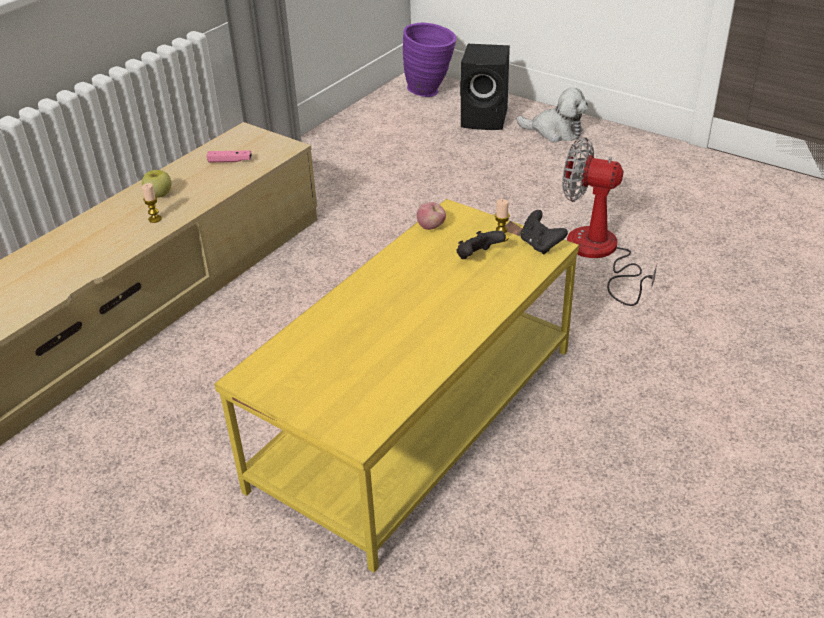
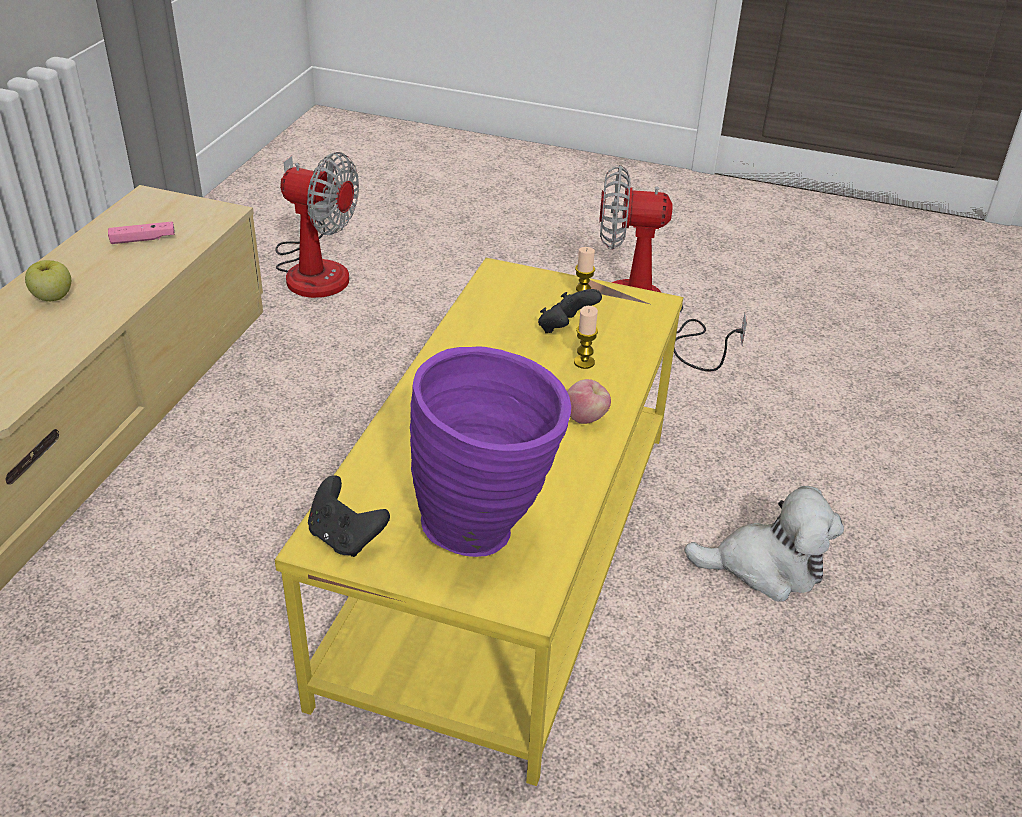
camera: 20 degrees left, 0 degrees up
(155, 219) = (60, 332): candle -> candle (584, 362)
(364, 192) = (314, 268): none -> fan
(430, 92) = (352, 133): purple vase -> purple vase (489, 528)
(431, 227) = (484, 296): apple -> apple (586, 418)
(486, 119) = (437, 161): black speaker -> none
(540, 245) = (637, 303): black game controller -> black game controller (345, 538)
(555, 131) = (529, 170): plush toy -> plush toy (765, 567)

